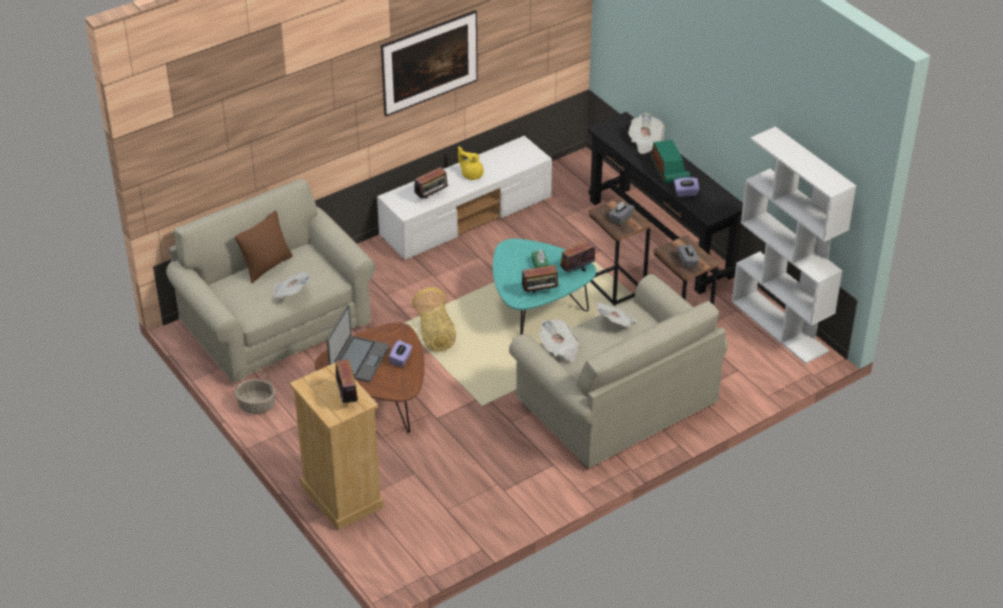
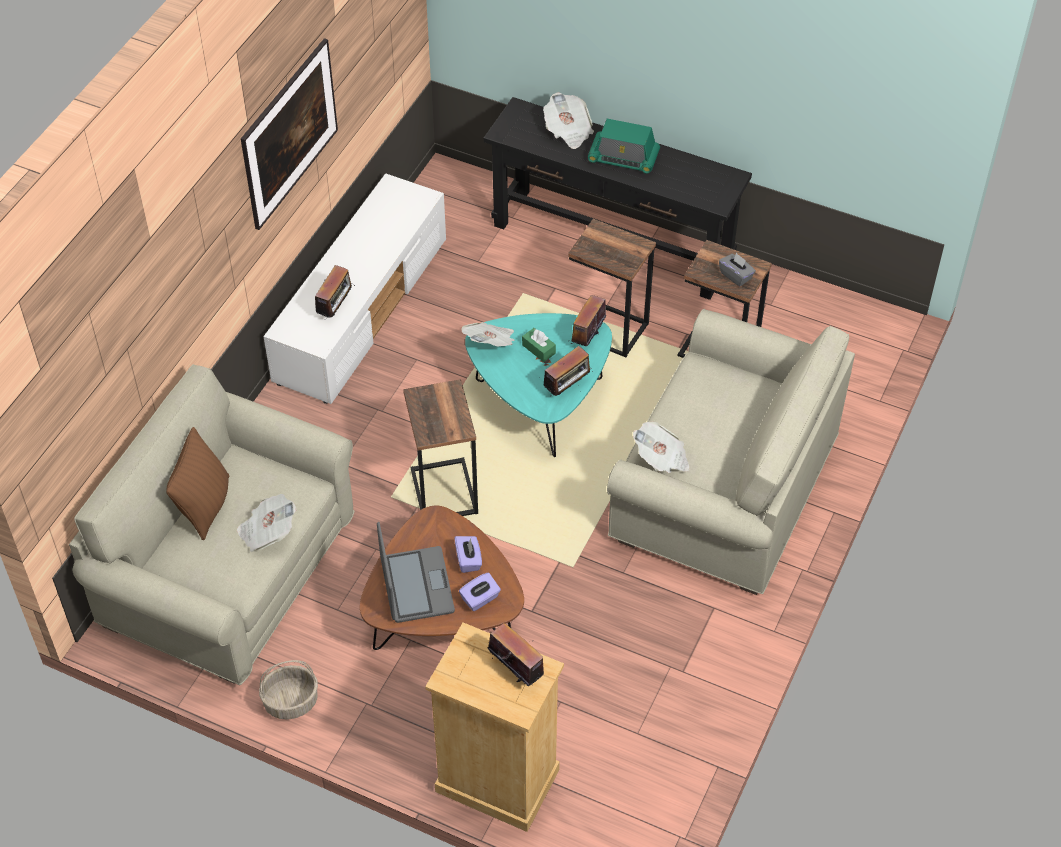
camera: 30 degrees left, 10 degrees up
(435, 333) = (442, 492): basket -> side table
(471, 174) = (361, 255): yellow teapot -> none
(615, 323) = (699, 393): newspaper -> newspaper (490, 343)
(620, 218) = (614, 249): grey tissue box -> none
(669, 169) = (623, 158): radio -> radio turned 150 degrees clockwise
(686, 193) = (667, 183): purple tissue box -> purple tissue box (480, 599)
(780, 326) = (827, 303): white bookcase -> none

